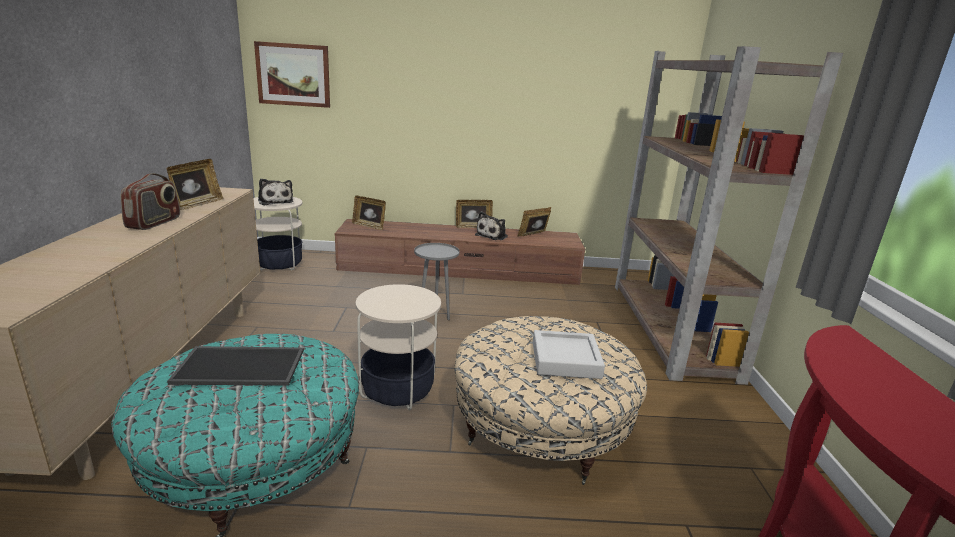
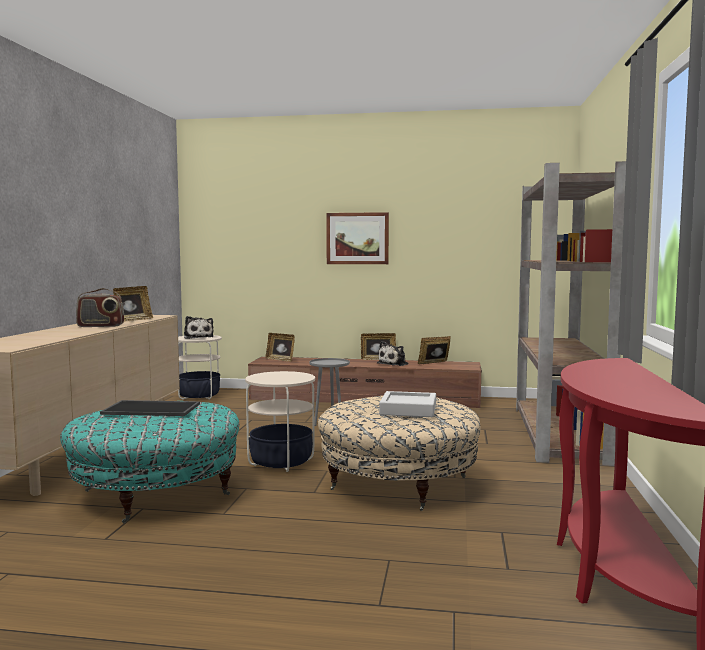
camera: 10 degrees right, 15 degrees down
(154, 223) = (100, 326): radio -> radio turned 60 degrees clockwise
(293, 75) = (219, 232): picture -> picture (357, 238)

